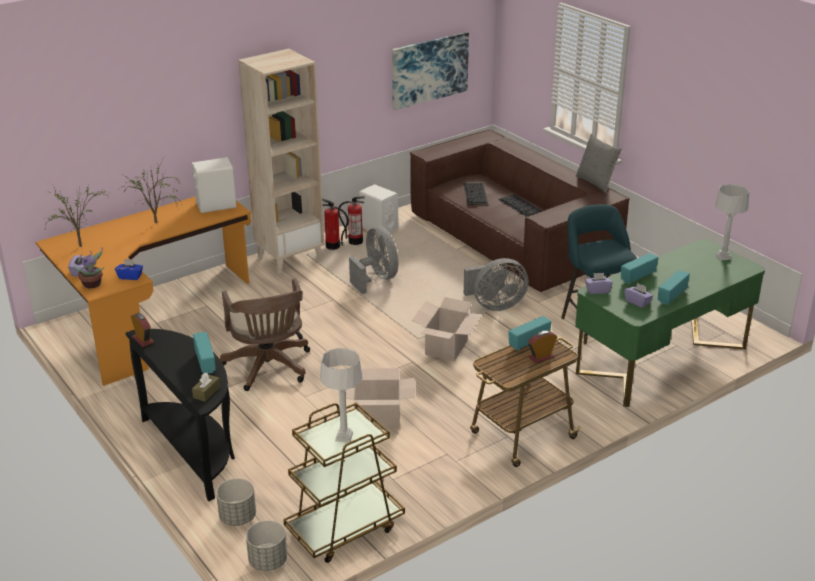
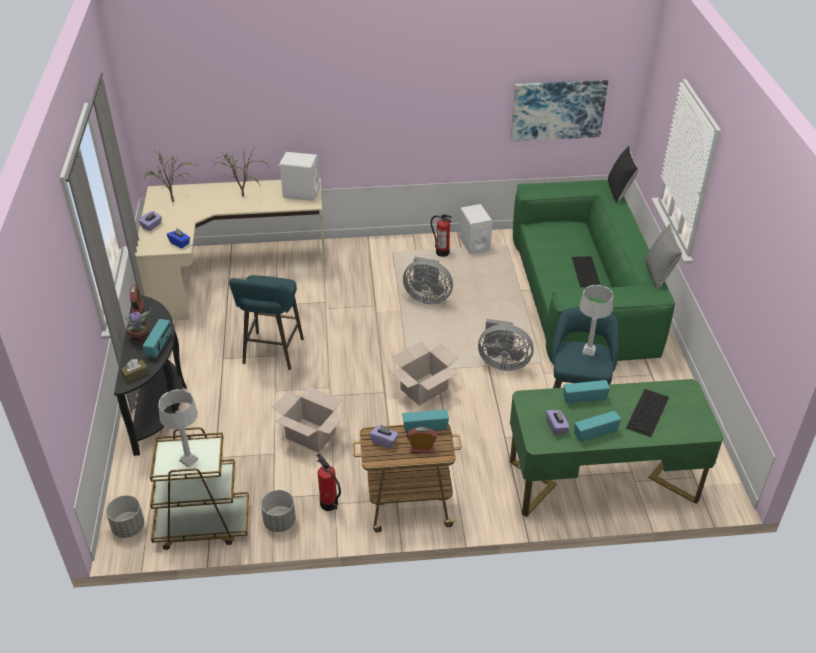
camera: 30 degrees right, 10 degrees up
(93, 284) = (149, 241): potted plant -> potted plant (140, 337)
(149, 317) = (228, 271): orange desk -> beige desk
(237, 517) = (140, 479): grey planter -> grey planter (279, 522)
(269, 368) = (272, 353): brown office chair -> turquoise stool
(290, 257) = (377, 251): beige bookcase -> none
(333, 246) = (420, 251): fire extinguisher -> fire extinguisher (329, 504)
(376, 279) = (427, 297): grey fan -> grey fan turned 105 degrees clockwise
(475, 194) = (556, 244): keyboard -> keyboard (647, 413)
(502, 136) = (619, 191): none -> black pillow
(512, 238) = (581, 296): brown sofa -> green sofa
(597, 290) = (532, 399): purple tissue box -> purple tissue box (384, 441)
(723, 257) = (693, 408): grey table lamp -> grey table lamp (588, 351)

